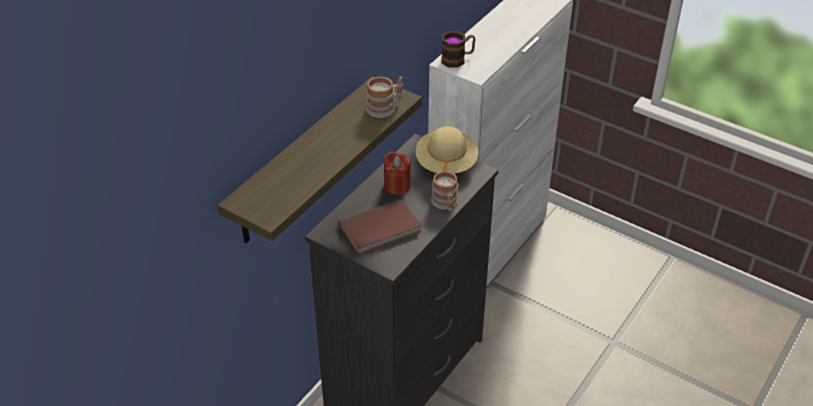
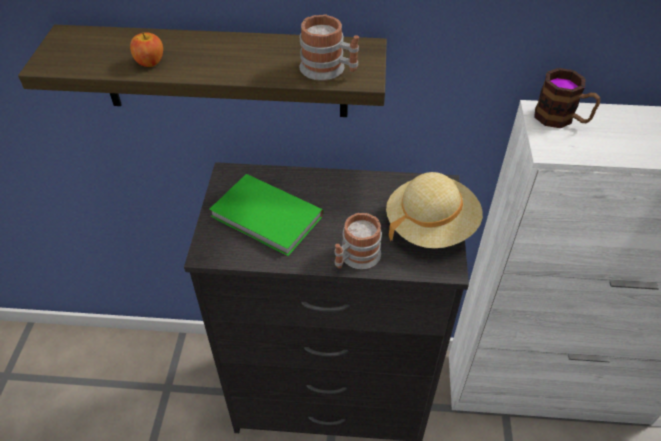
camera: 60 degrees right, 5 degrees up
(311, 172) = (150, 62): none -> apple
(381, 229) = (266, 218): brown book -> green book
(397, 185) = (352, 199): red candle -> none

